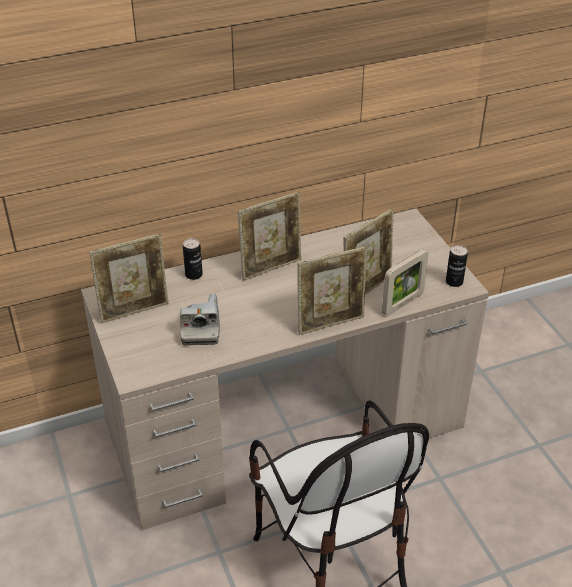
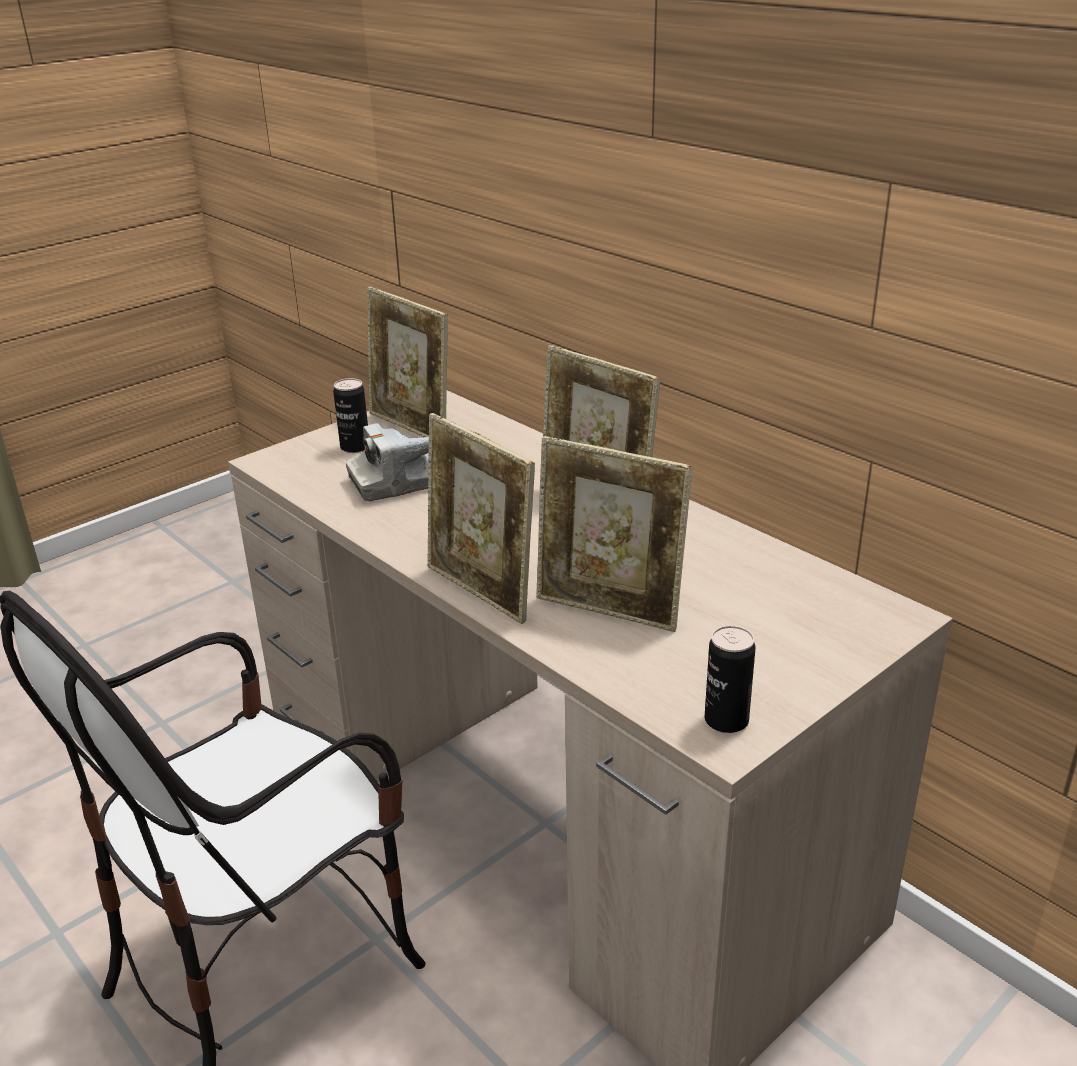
camera: 70 degrees right, 10 degrees down
(193, 275) = (525, 447): can -> can (355, 447)
(402, 303) = (595, 663): picture frame -> none

